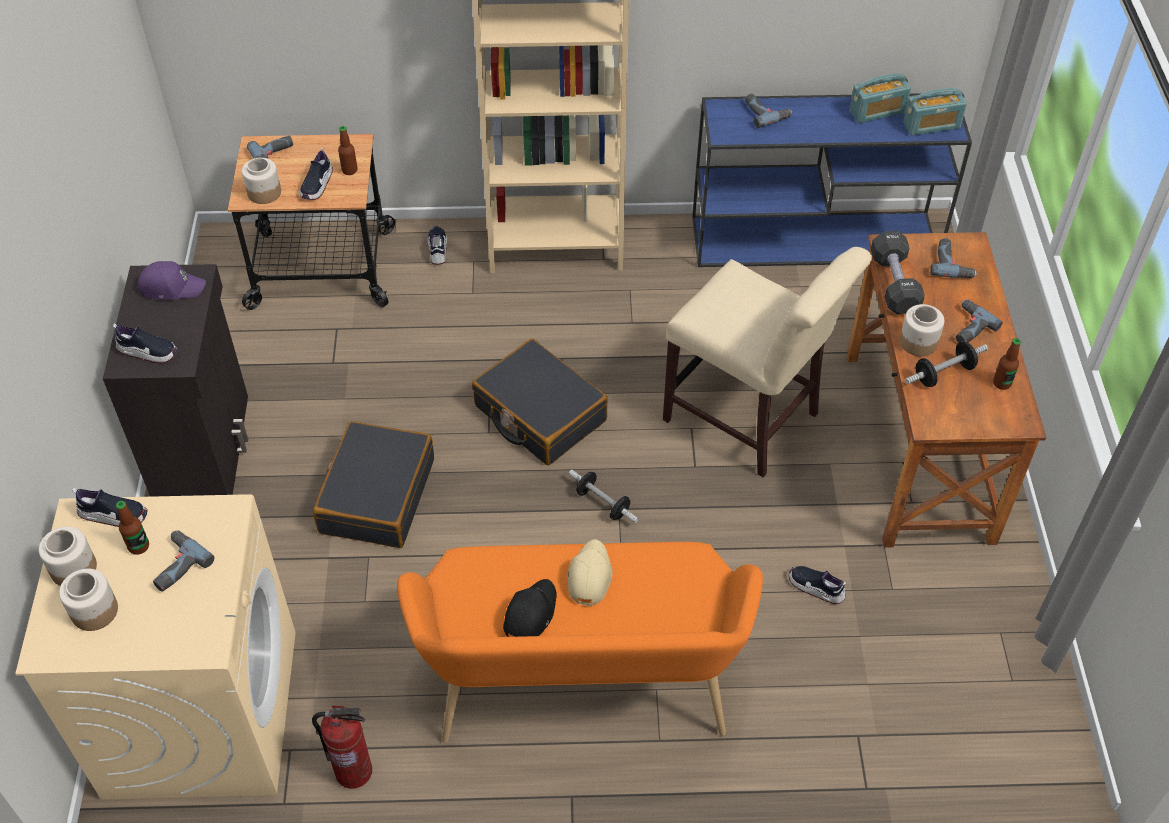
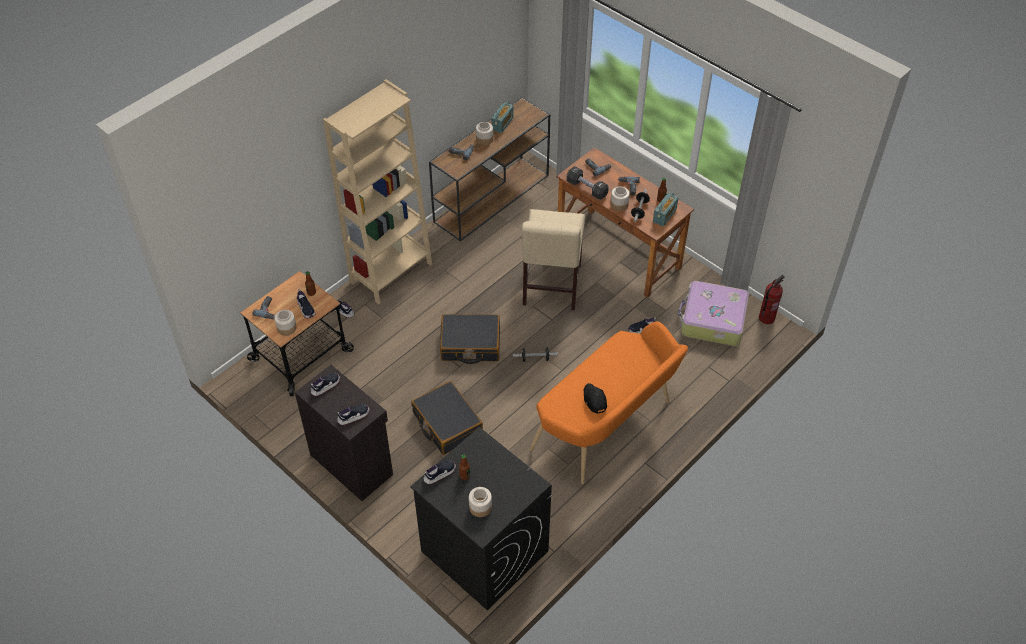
camera: 45 degrees left, 0 degrees up
(74, 568) = (452, 501): jar -> jar (484, 139)
(171, 287) = (325, 386): purple cap -> shoe
(175, 565) = (487, 470): power drill -> none
(201, 711) = (483, 551): beige washing machine -> black washing machine
(354, 770) = (564, 520): fire extinguisher -> fire extinguisher (766, 318)
(589, 576) = (597, 372): beige cap -> none
(748, 421) = (550, 288): beige chair -> beige chair turned 105 degrees clockwise
(816, 239) = (492, 197): blue console table -> brown console table
(931, 125) = (528, 116): radio -> radio (664, 216)
(953, 667) = (712, 320): none -> suitcase

